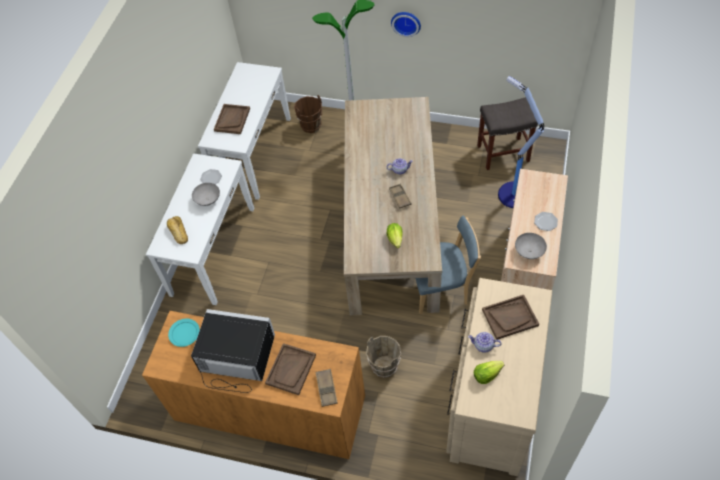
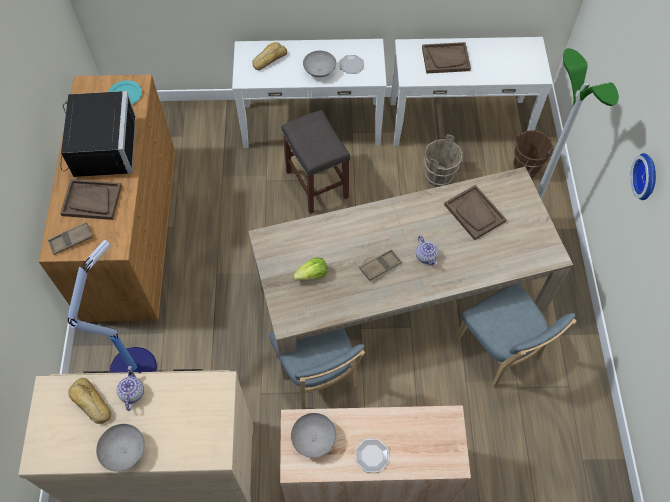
camera: 70 degrees right, 5 degrees up
(384, 367) = (197, 333): brown bucket -> brown bucket (439, 177)
(450, 177) = (500, 351): none -> blue chair
(486, 375) = (90, 403): lettuce -> bread
(503, 153) = (571, 416): grey stool -> grey stool (317, 185)
(510, 317) = (178, 419): brown tray -> brown tray (474, 213)
(513, 194) = (499, 441): floor lamp -> floor lamp (134, 367)
(528, 355) = (124, 451): none -> grey bowl

